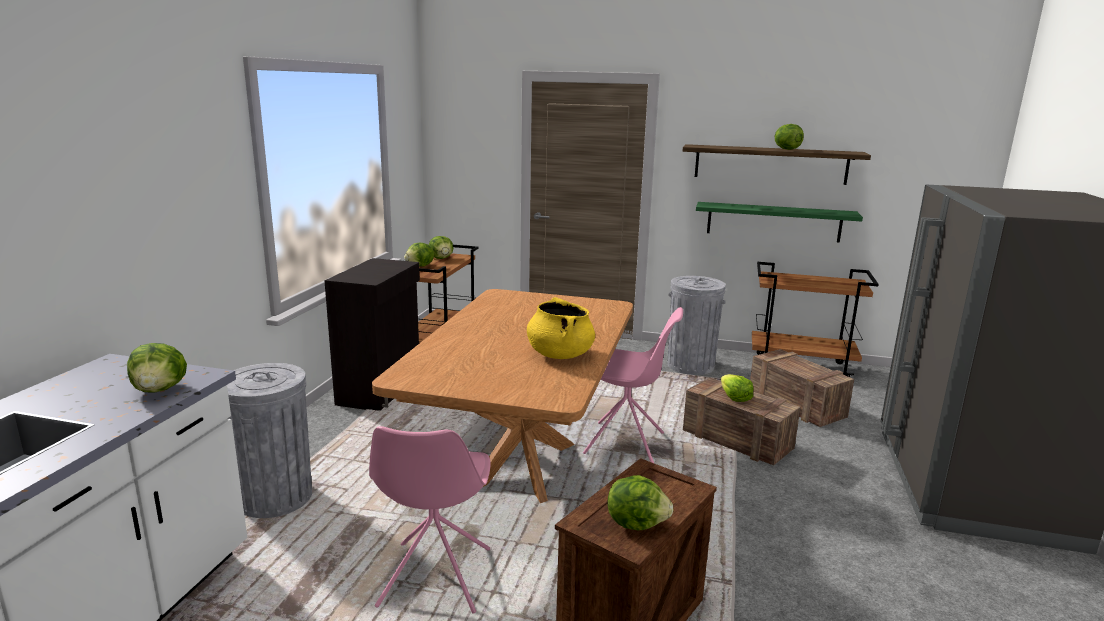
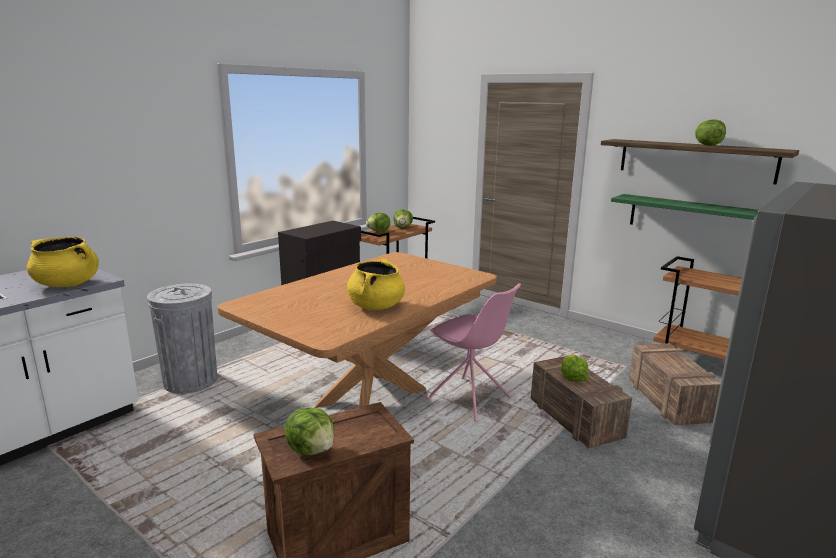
camera: 25 degrees right, 0 degrees up
(160, 390) = (68, 284): lettuce -> yellow cooking pot
(434, 578) = (232, 462): pink chair -> none
(690, 365) = (593, 346): grey trash can -> none

